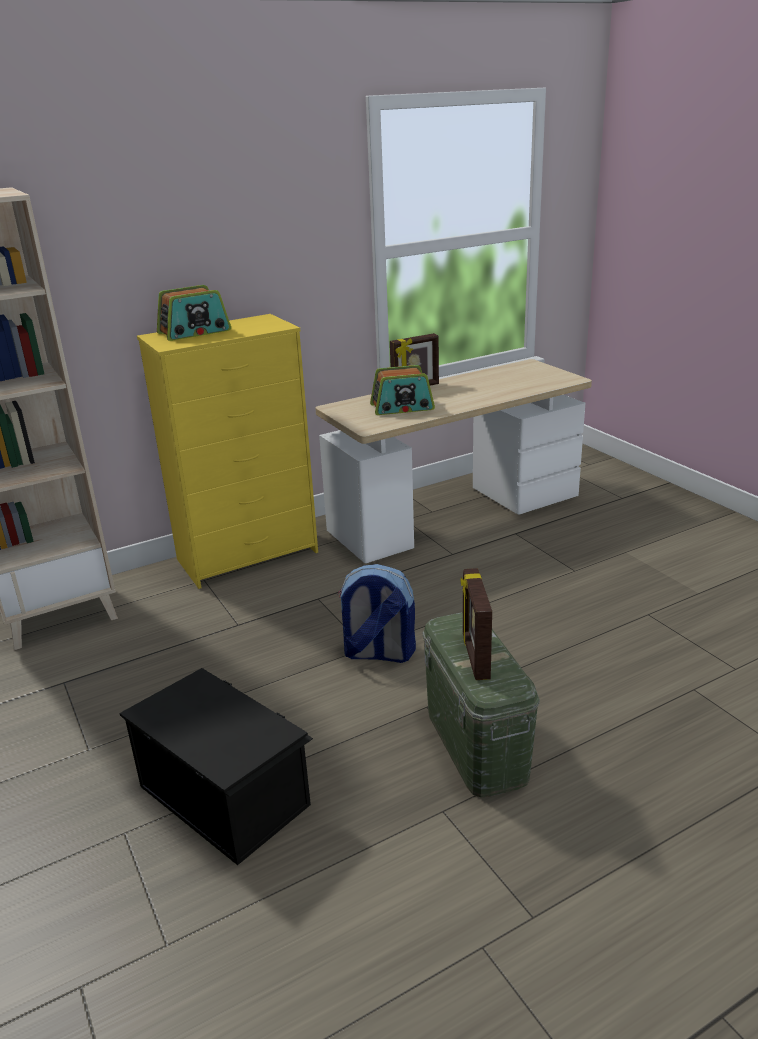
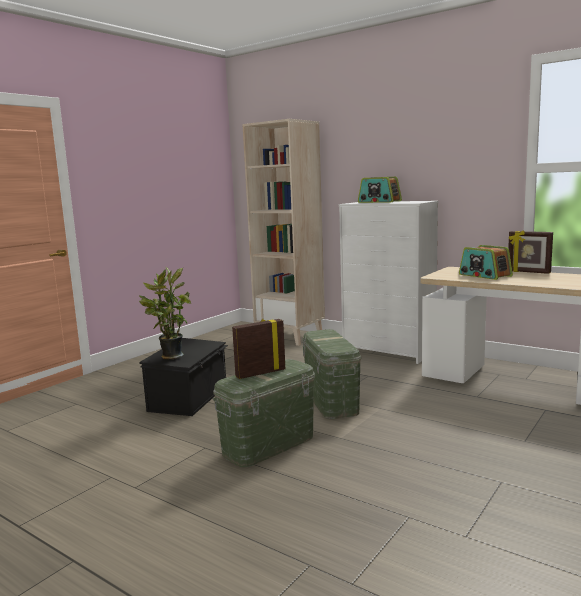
camera: 65 degrees right, 15 degrees down
(230, 744) = (169, 356): none -> potted plant
(249, 555) = (389, 351): yellow dresser -> white dresser
(377, 653) = (331, 401): backpack -> green storage box

